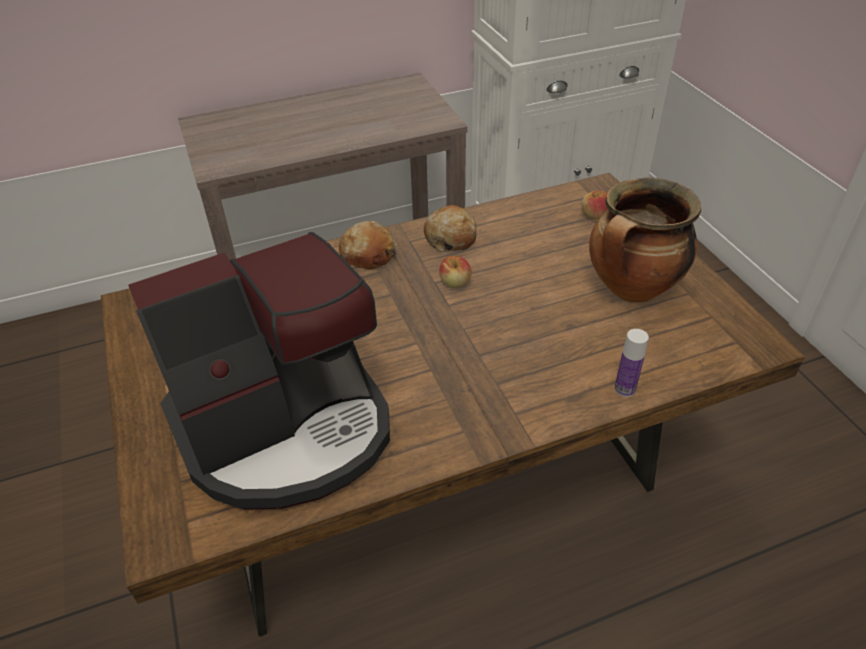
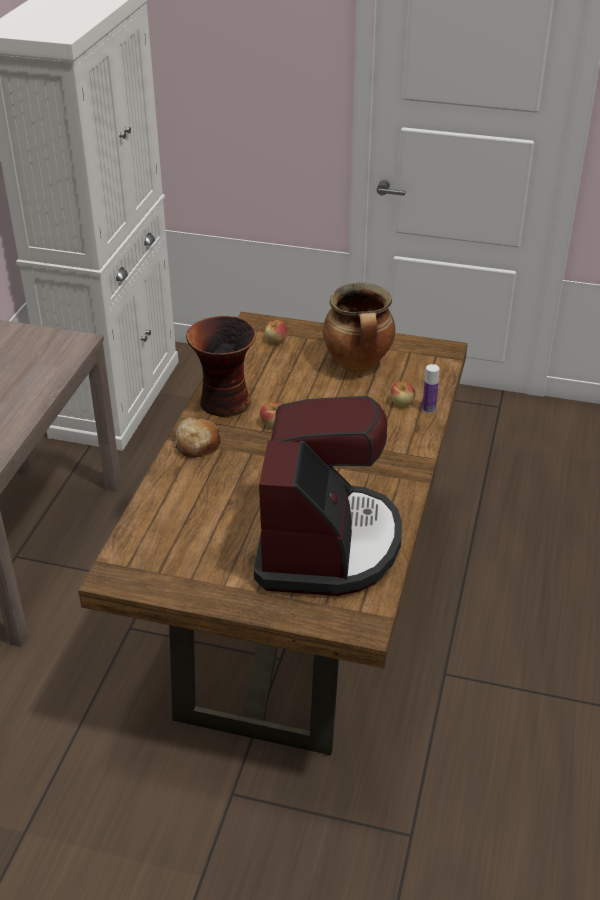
camera: 55 degrees left, 5 degrees down
(450, 237) = (224, 403): bread -> vase
(607, 360) = (402, 403): none -> apple

